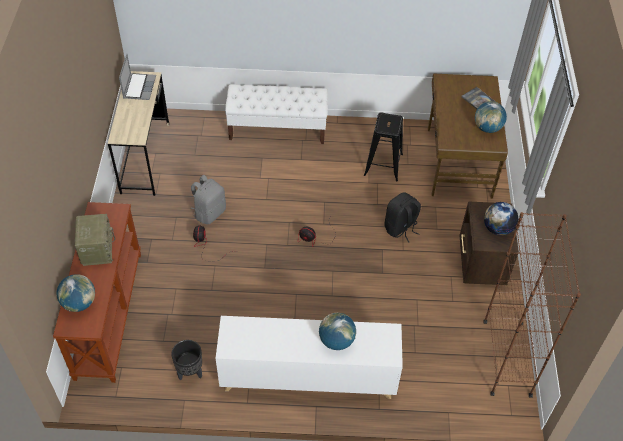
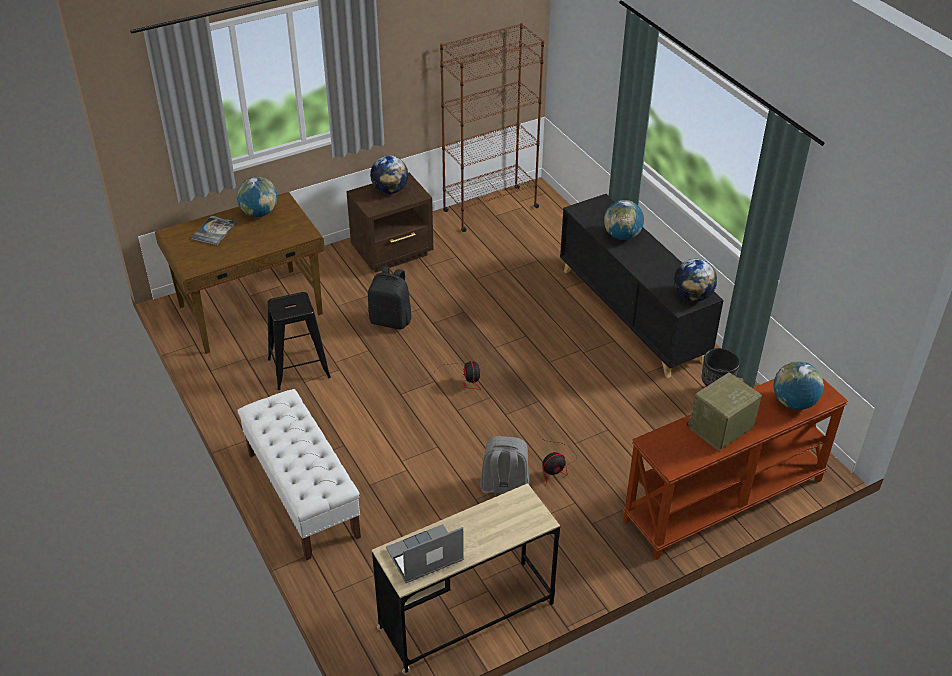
camera: 120 degrees left, 10 degrees down
(234, 340) = (692, 296): none -> globe
(308, 376) = (632, 315): white cabinet -> black cabinet

